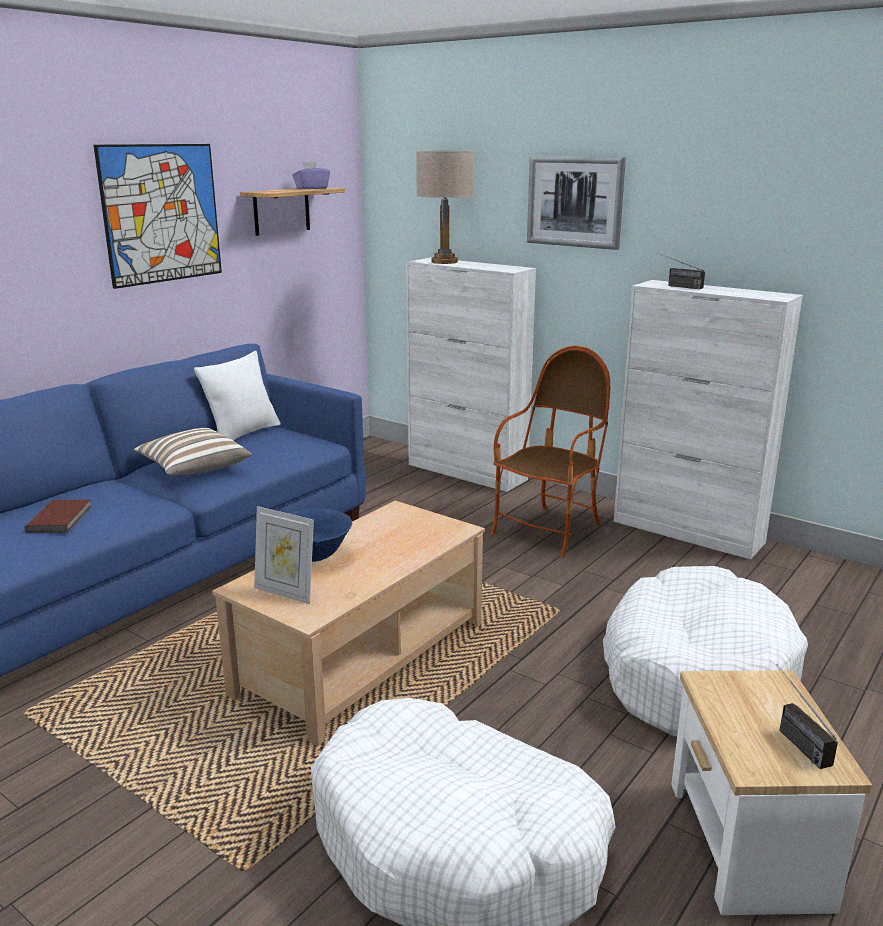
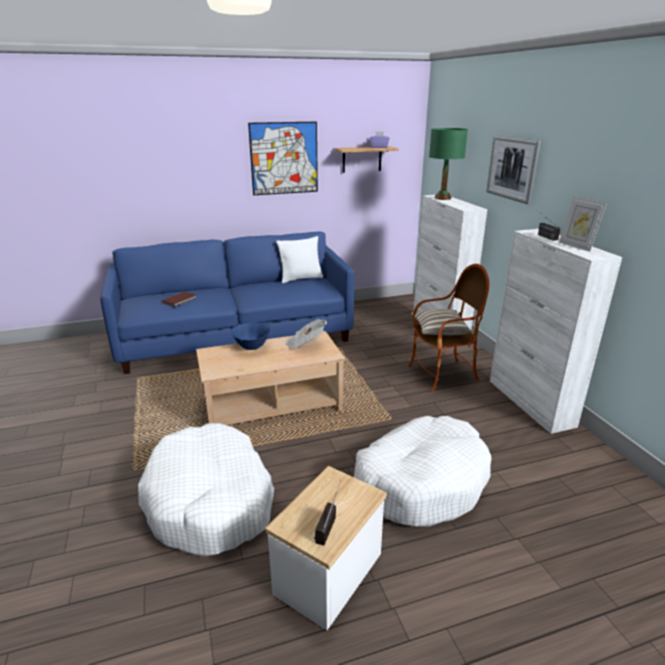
camera: 35 degrees right, 5 degrees up
(194, 469) = (256, 291): pillow -> pillow (439, 331)
(285, 592) = (219, 359): picture frame -> picture frame (576, 246)
(395, 527) = (305, 344): none -> newspaper
(444, 262) = (443, 198): beige table lamp -> green table lamp

